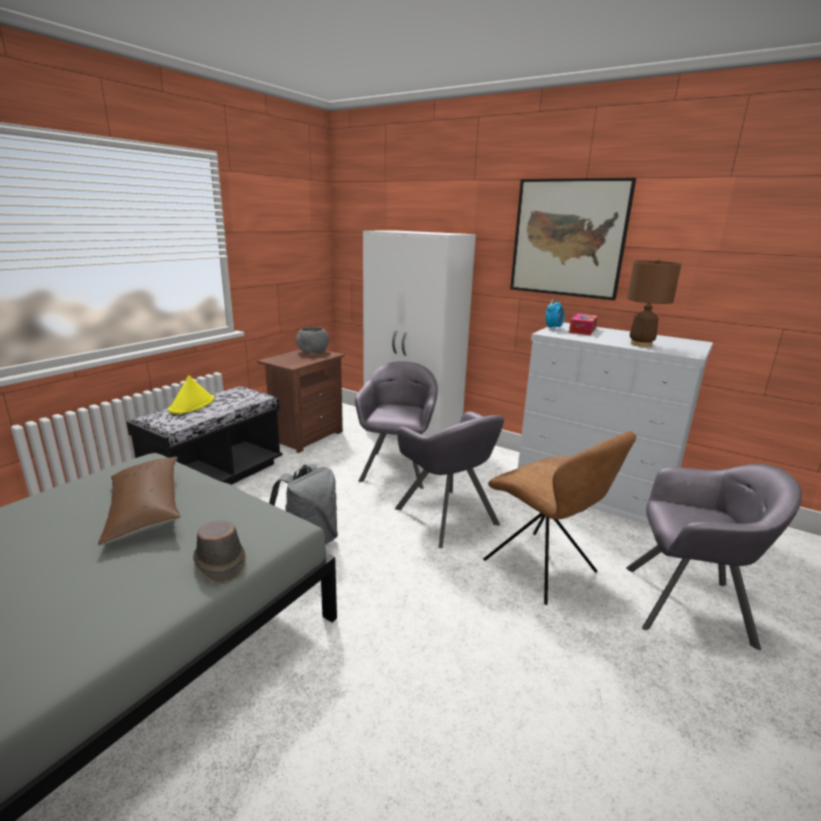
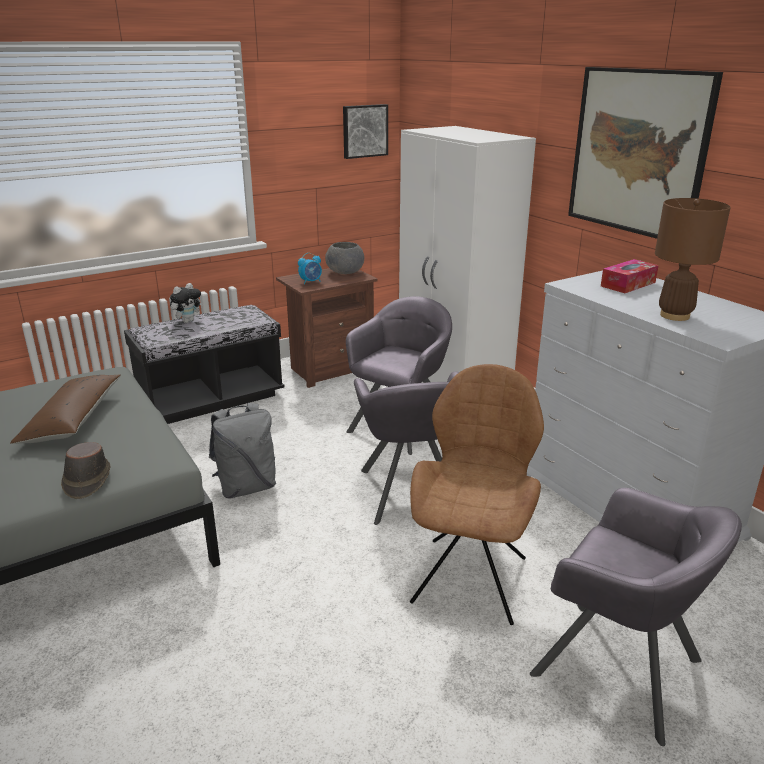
camera: 25 degrees right, 5 degrees up
(192, 405) = (188, 321): yellow hat -> plush toy
(310, 237) = (364, 131): none -> picture
(542, 568) = (471, 576): brown chair -> brown chair turned 150 degrees counterclockwise
(553, 328) = (590, 277): alarm clock -> alarm clock (311, 282)

